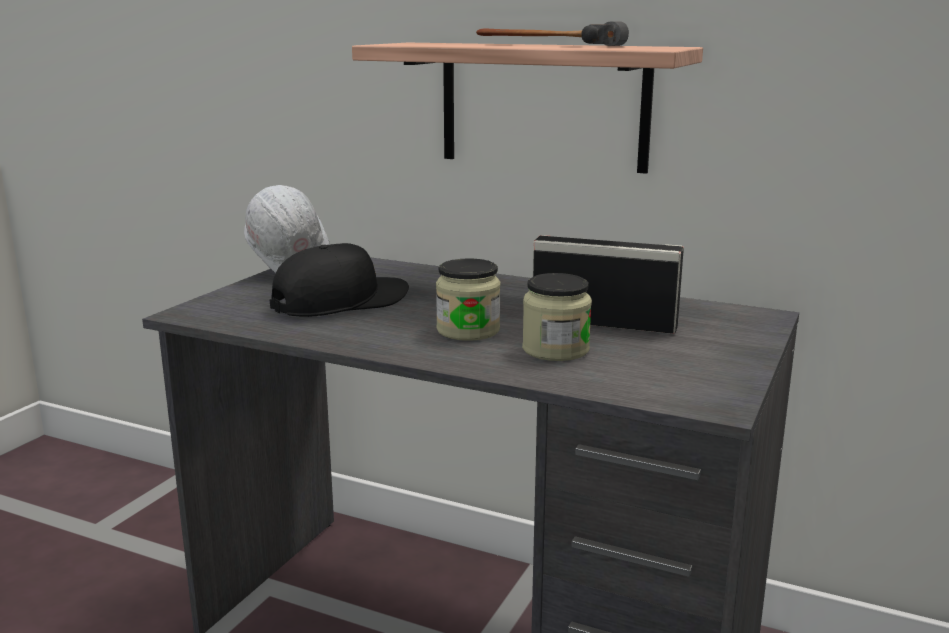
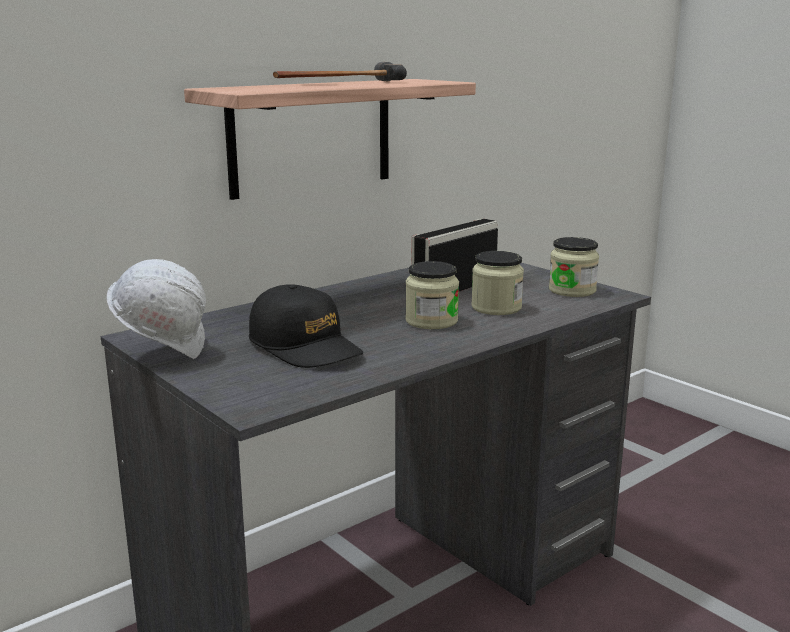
camera: 65 degrees left, 0 degrees up
(341, 302) = (305, 347): black cap -> black cap turned 150 degrees clockwise
(694, 377) = (572, 290): none -> jar

